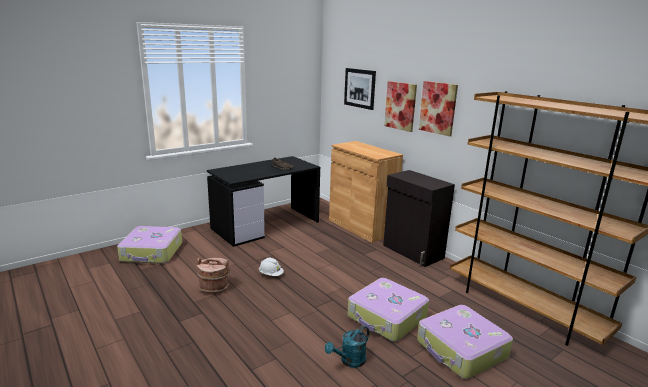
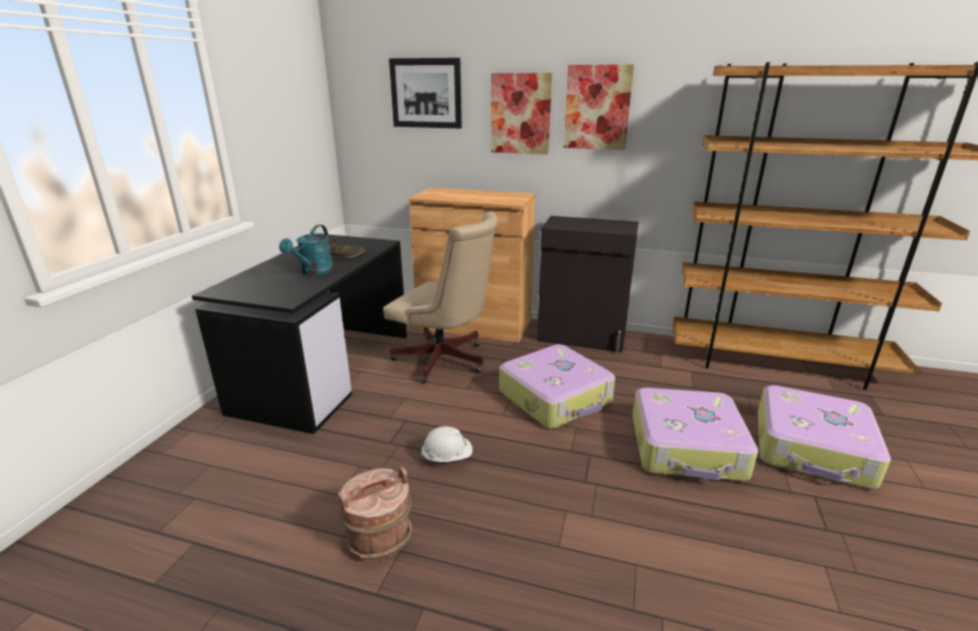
camera: 35 degrees left, 5 degrees up
(152, 252) = (139, 525): suitcase -> suitcase (556, 397)
(322, 239) = (446, 361): none -> beige office chair
(349, 361) = (749, 548): turquoise watering can -> turquoise watering can (313, 272)

